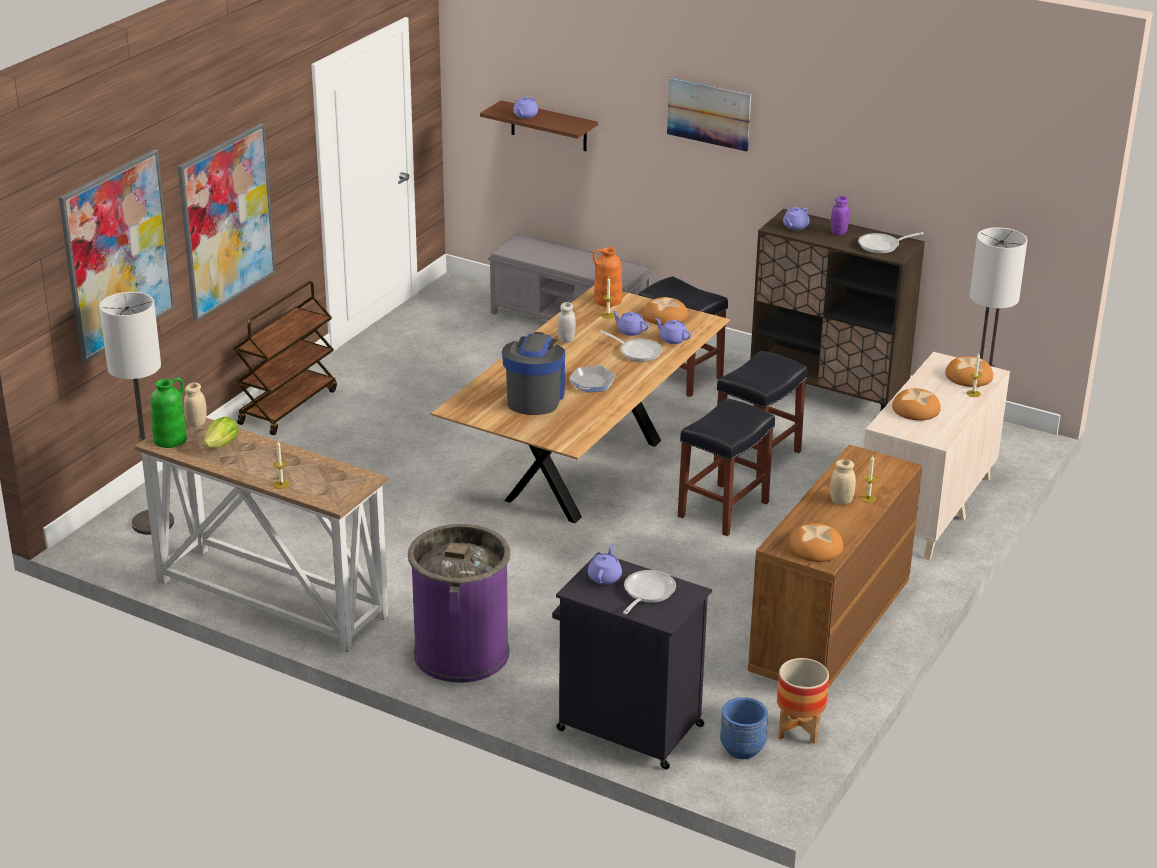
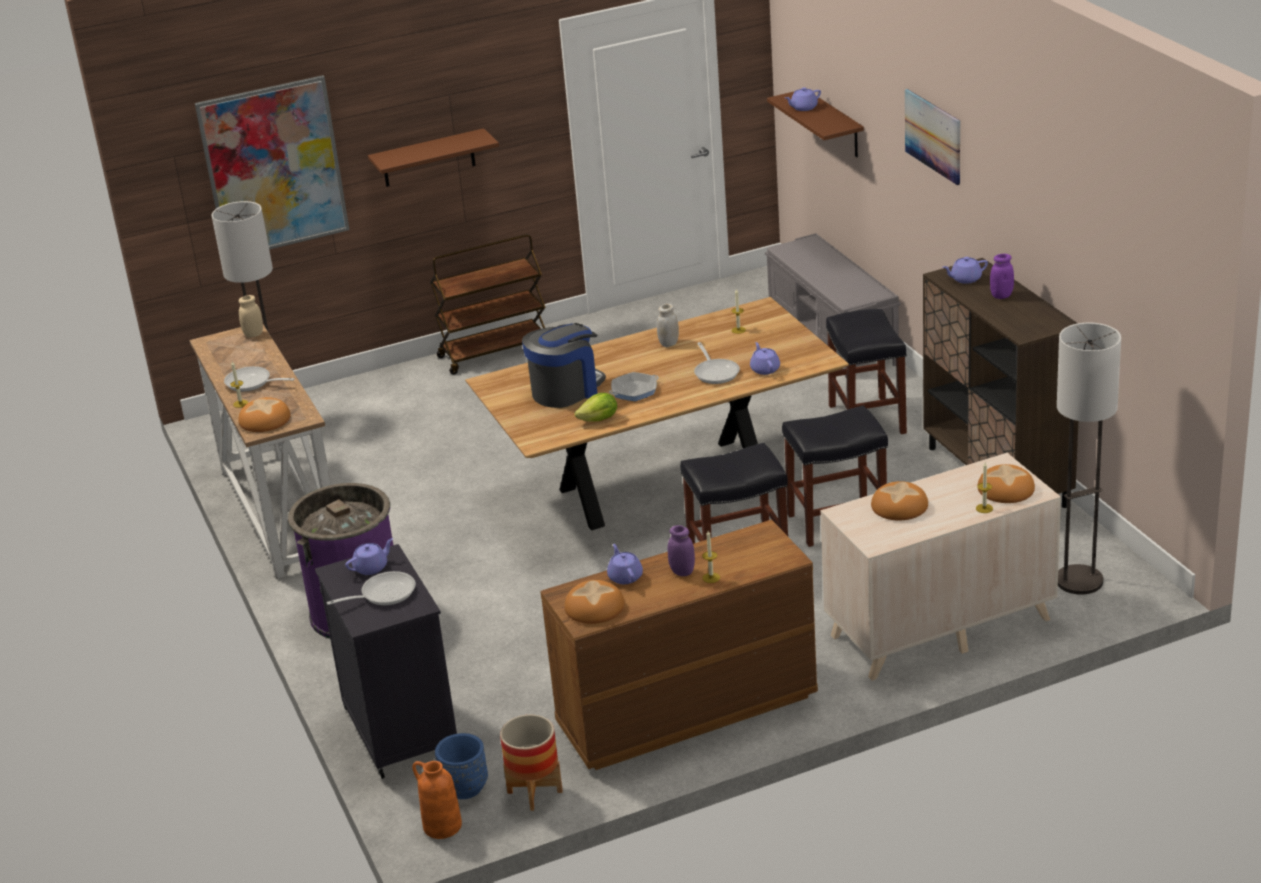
camera: 40 degrees right, 0 degrees up
(170, 439) = (218, 342): green vase -> none
(222, 445) = (246, 357): lettuce -> lettuce (599, 420)
(227, 221) = (428, 158): picture -> brown shelf
(607, 300) = (758, 315): orange vase -> orange vase (441, 826)
(630, 331) = (737, 350): purple teapot -> purple teapot (625, 576)
(665, 316) = (789, 345): bread -> bread (264, 420)
(841, 501) = (682, 571): beige jar -> purple jar
(882, 246) = (1027, 320): frying pan -> frying pan (252, 383)

